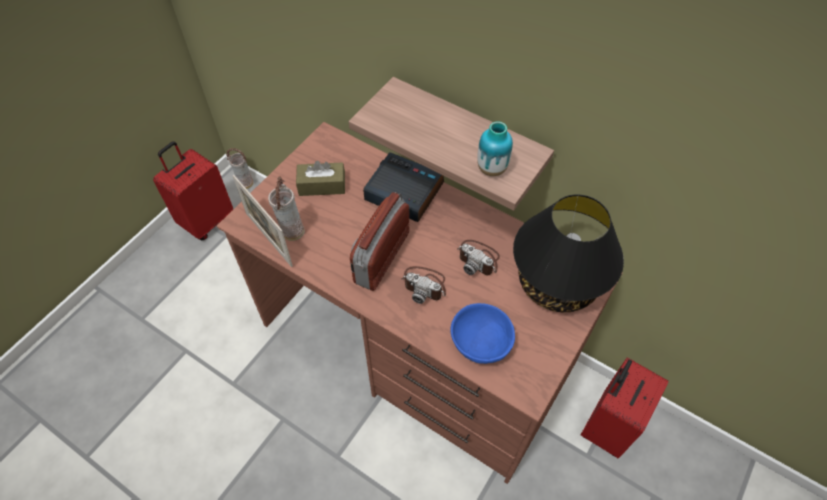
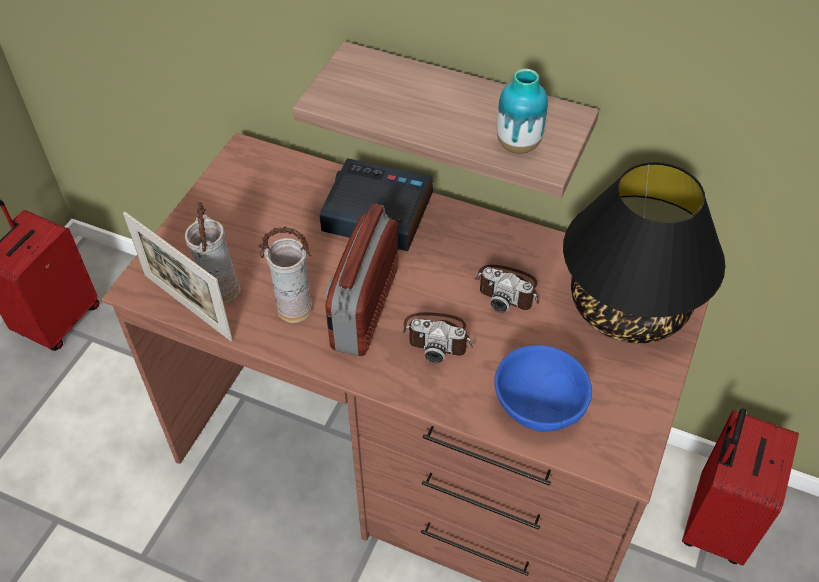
camera: 10 degrees left, 5 degrees down
(245, 184) = (109, 259): vase -> vase (294, 310)
(322, 185) = (253, 220): brown tissue box -> none

